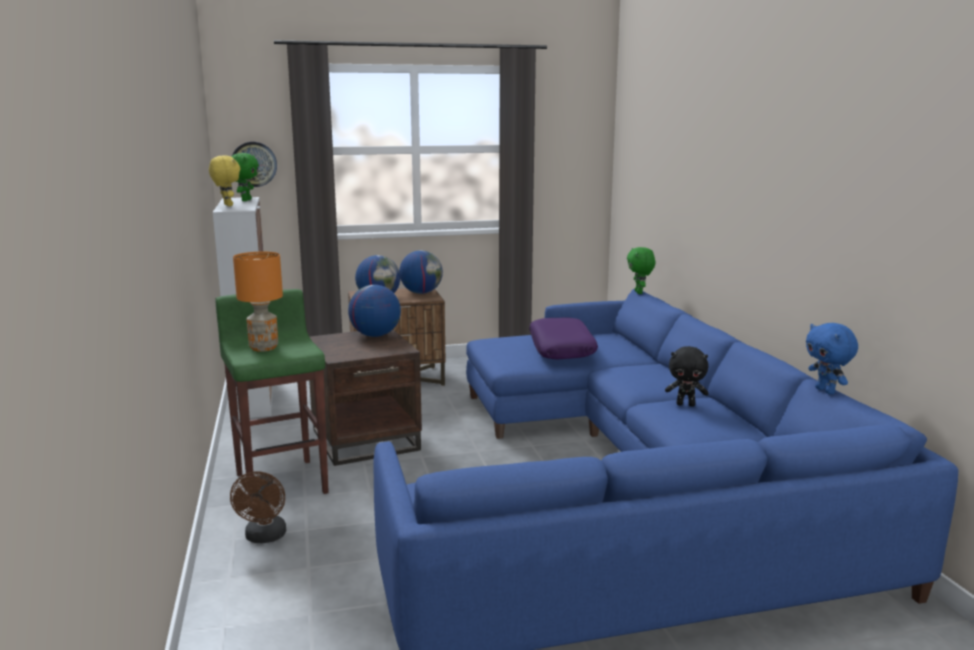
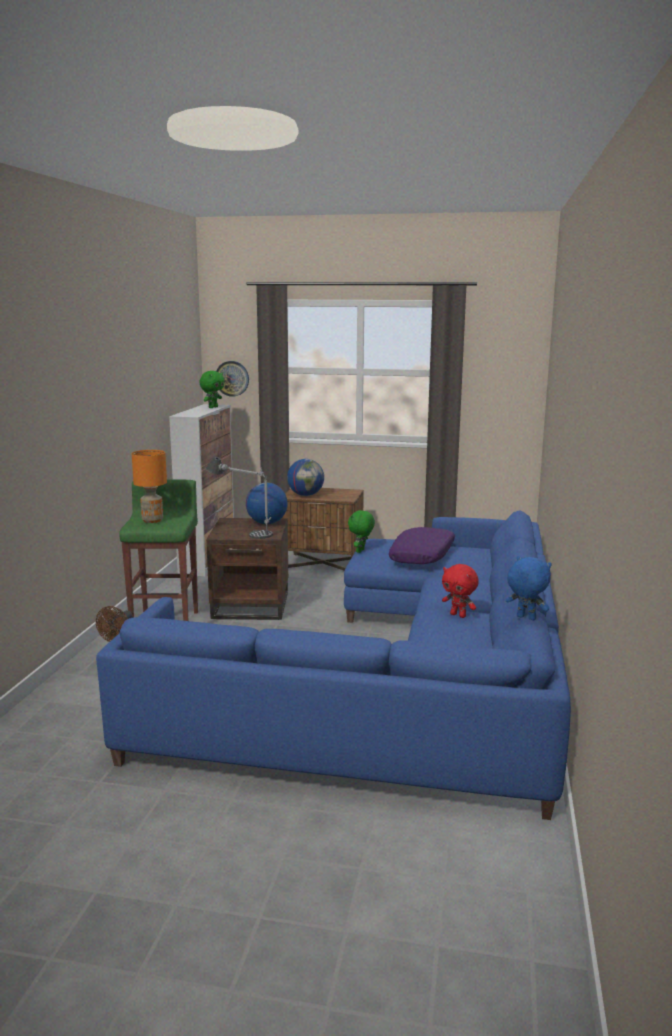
camera: 25 degrees right, 0 degrees up
(227, 205) = (190, 411): yellow plush toy -> none
(358, 348) = (242, 531): none -> table lamp
(421, 293) = (346, 494): globe -> none
(639, 292) = (515, 514): green plush toy -> green plush toy (361, 551)
(686, 404) = (458, 615): black plush toy -> red plush toy
(826, 391) = (525, 618): blue plush toy -> blue plush toy turned 120 degrees clockwise

